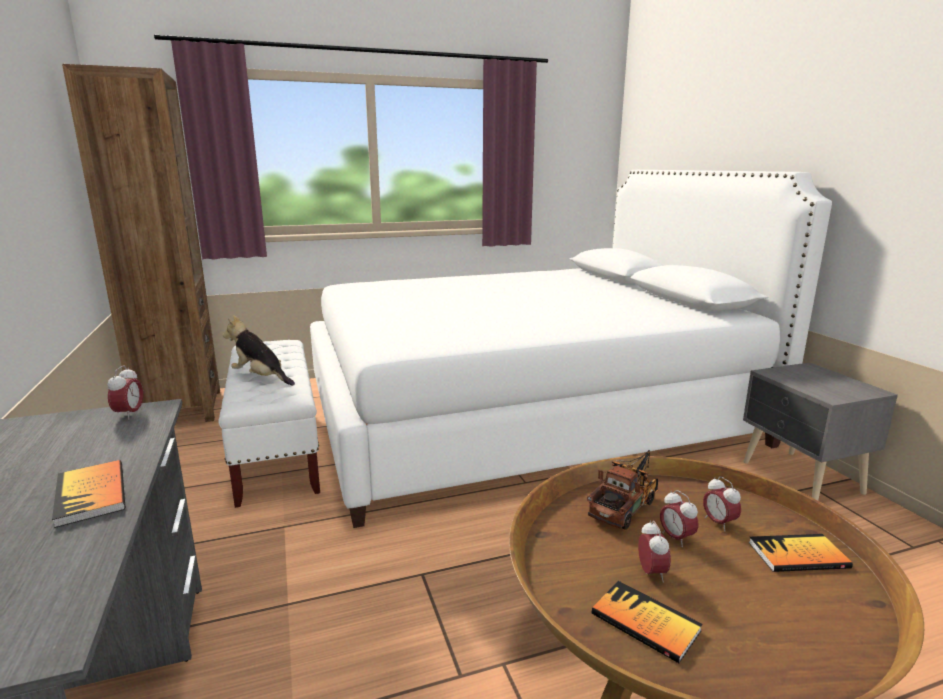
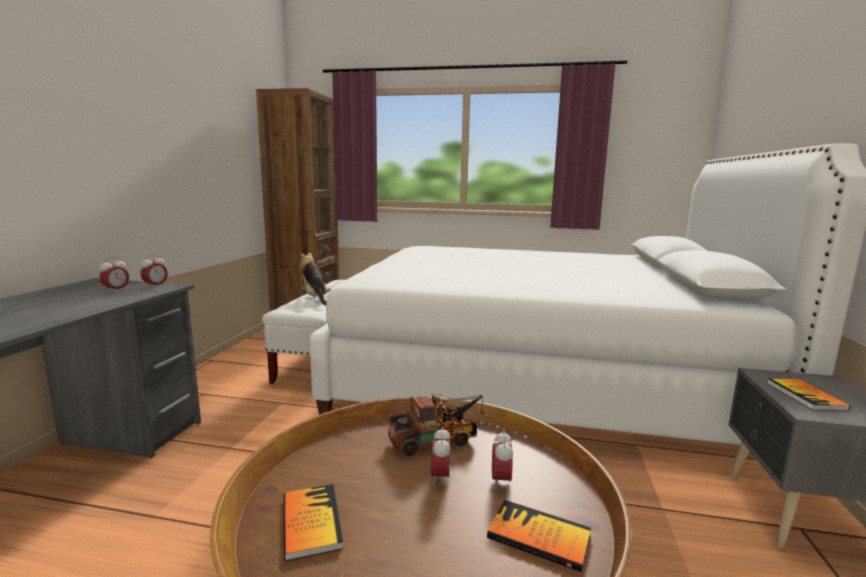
camera: 30 degrees right, 5 degrees down
(91, 494) = (62, 313): book -> book (805, 396)
(651, 573) = (375, 492): alarm clock -> alarm clock (116, 290)

